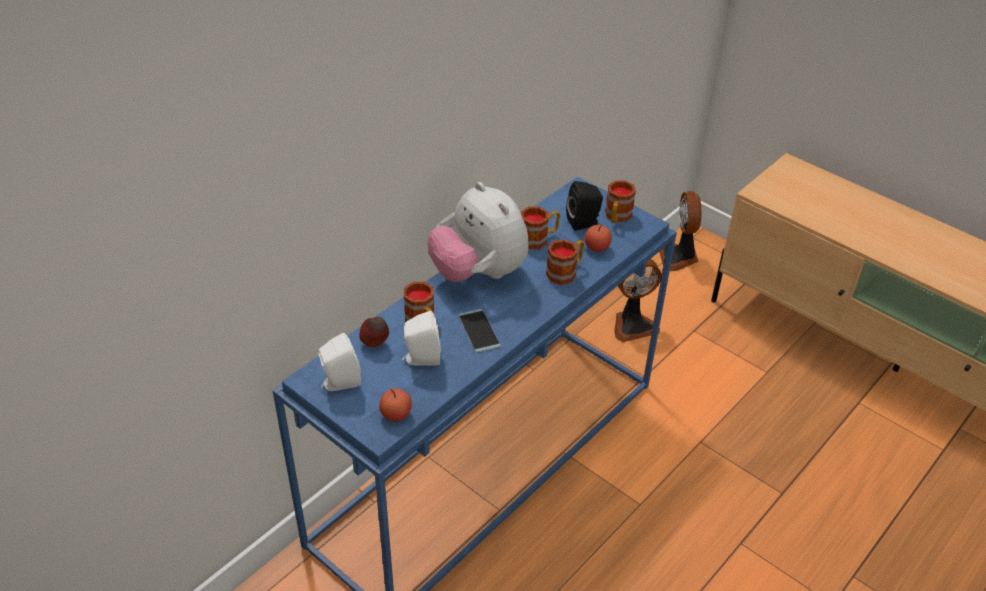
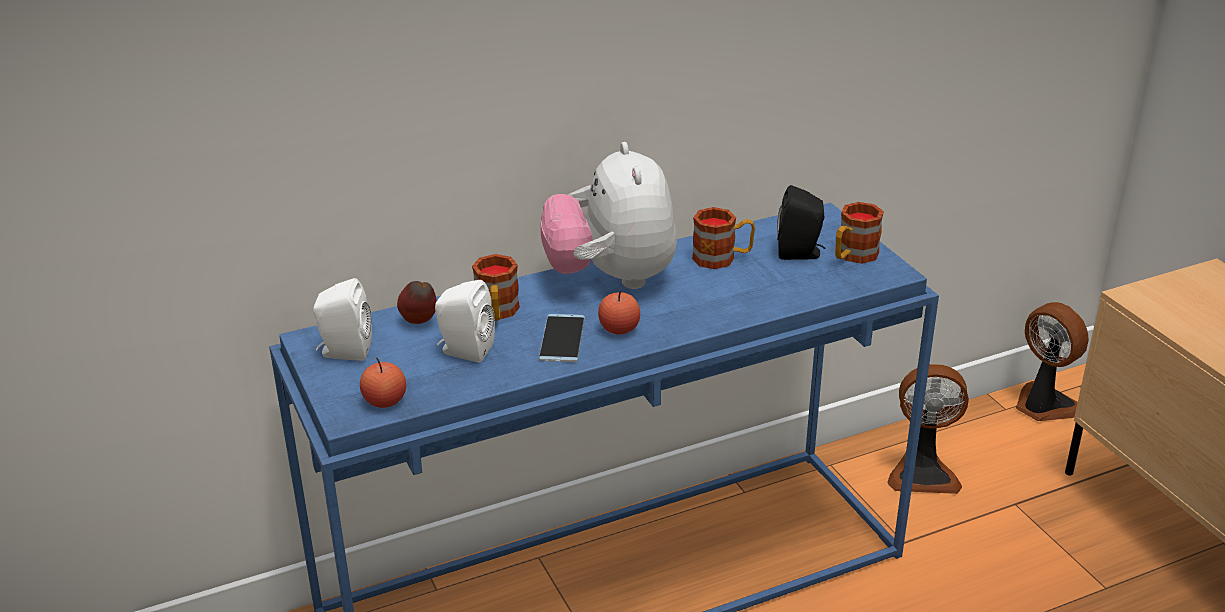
camera: 25 degrees right, 10 degrees down
(565, 271) = (731, 301): mug -> none
(597, 247) = (797, 283): apple -> apple (619, 329)
(678, 257) = (1043, 405): fan -> fan turned 120 degrees clockwise

